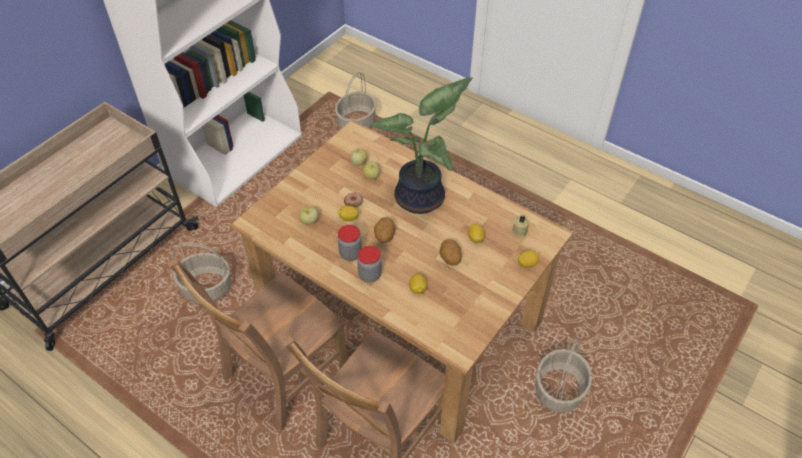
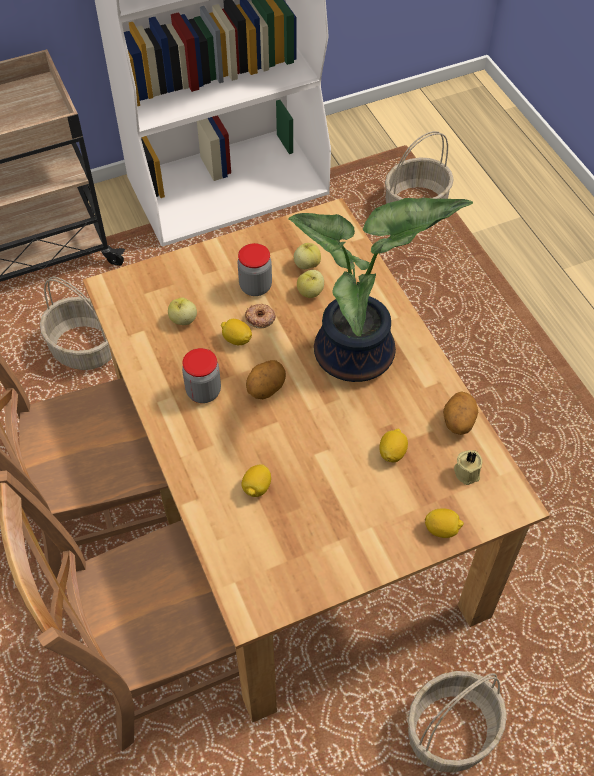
camera: 30 degrees right, 5 degrees up
(370, 275) = (207, 434): jar -> jar (255, 286)
(450, 259) = (333, 466): potato -> potato (457, 422)

